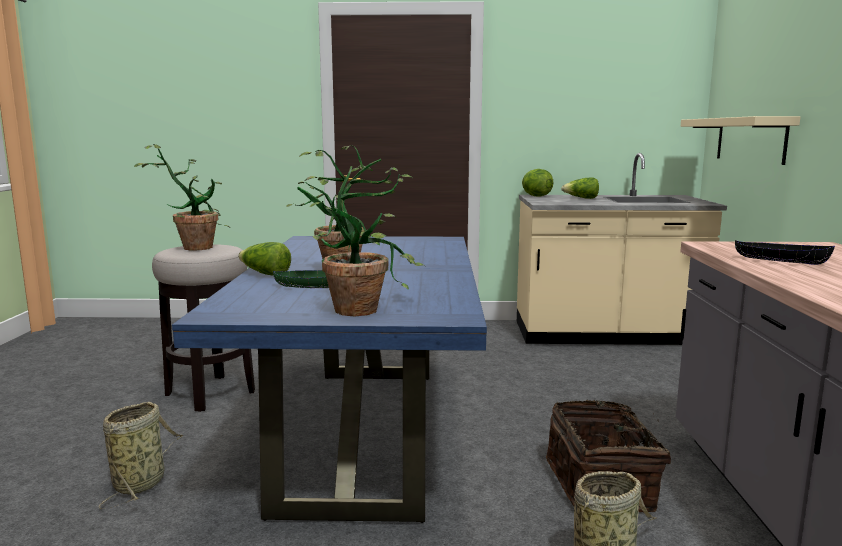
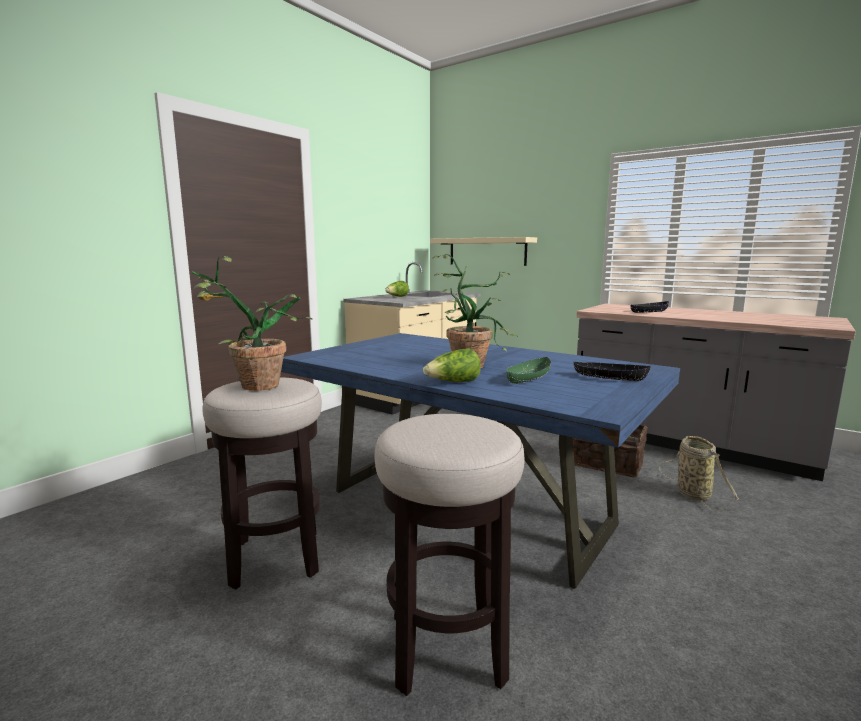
camera: 55 degrees left, 0 degrees up
(141, 482) = (446, 648): basket -> stool
(362, 307) = (609, 378): potted plant -> black bowl
(535, 196) = (363, 298): lettuce -> none

